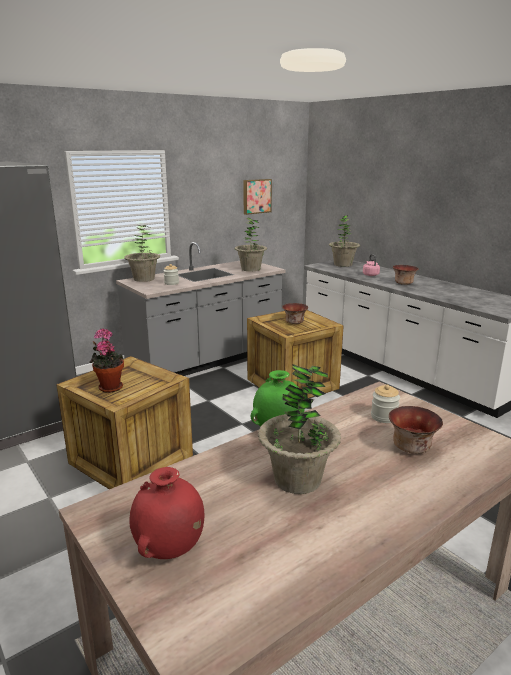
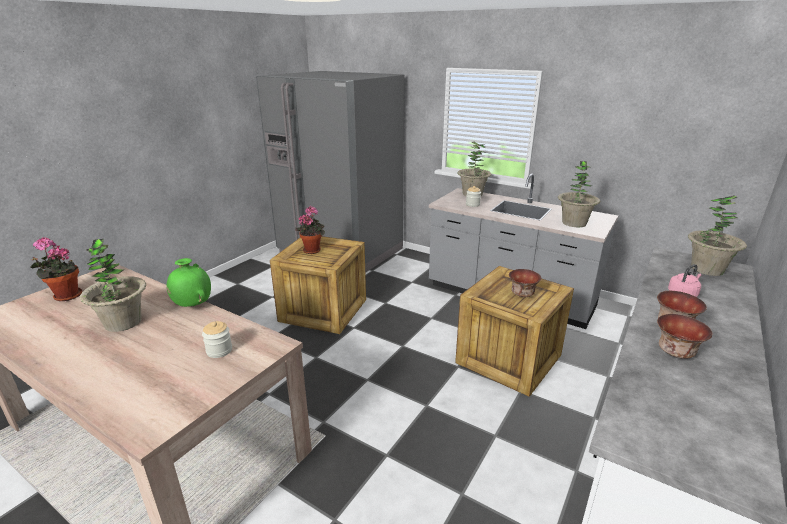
camera: 70 degrees right, 5 degrees up
(169, 550) = (65, 296): red vase -> potted plant
(256, 196) = (669, 140): picture -> none
(411, 447) = (161, 369): bowl -> bowl (676, 352)

